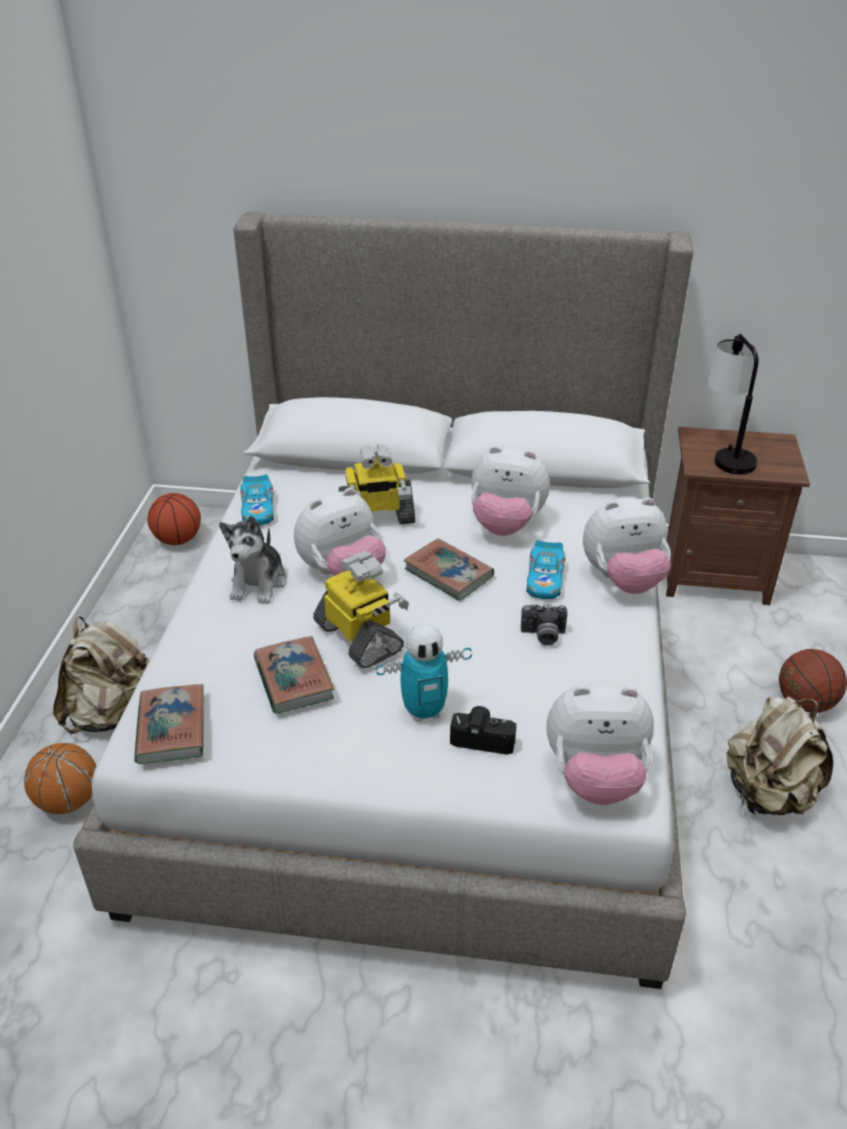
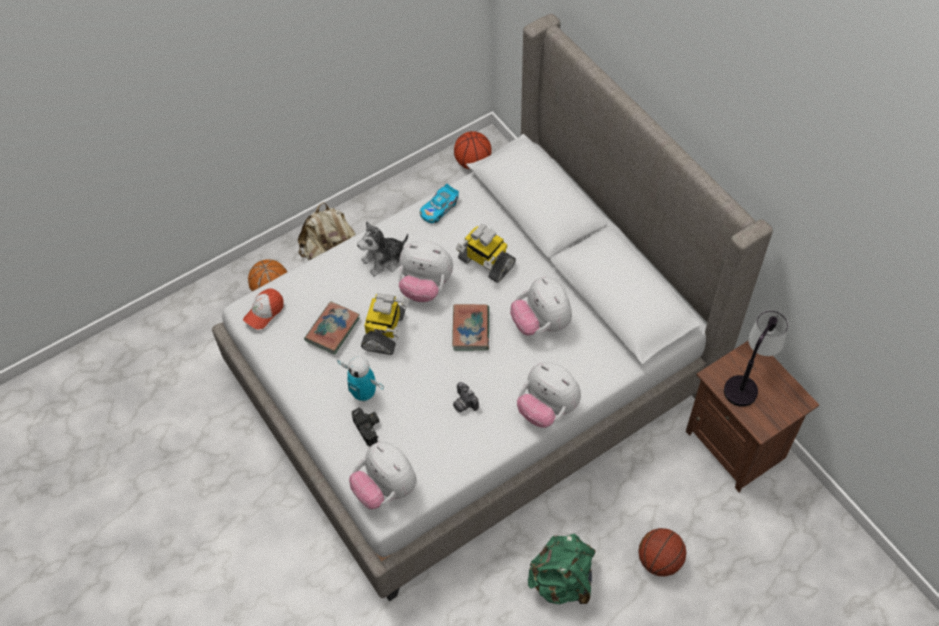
camera: 50 degrees right, 20 degrees up
(171, 728) = (264, 312): book -> cap
(545, 579) = (510, 373): toy car -> none
(768, 794) = (562, 580): beige backpack -> green backpack

